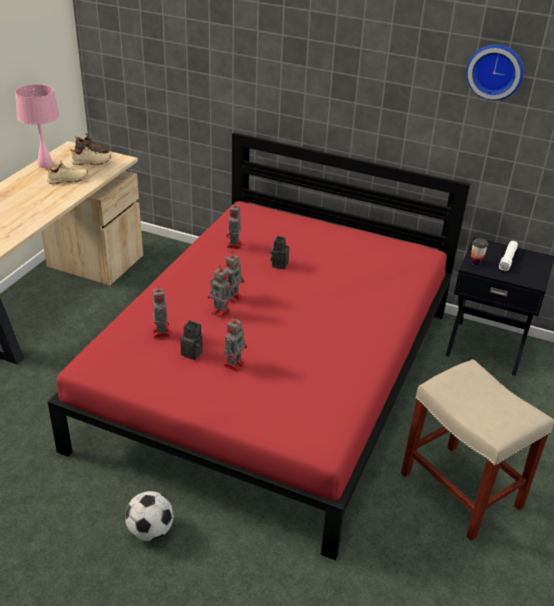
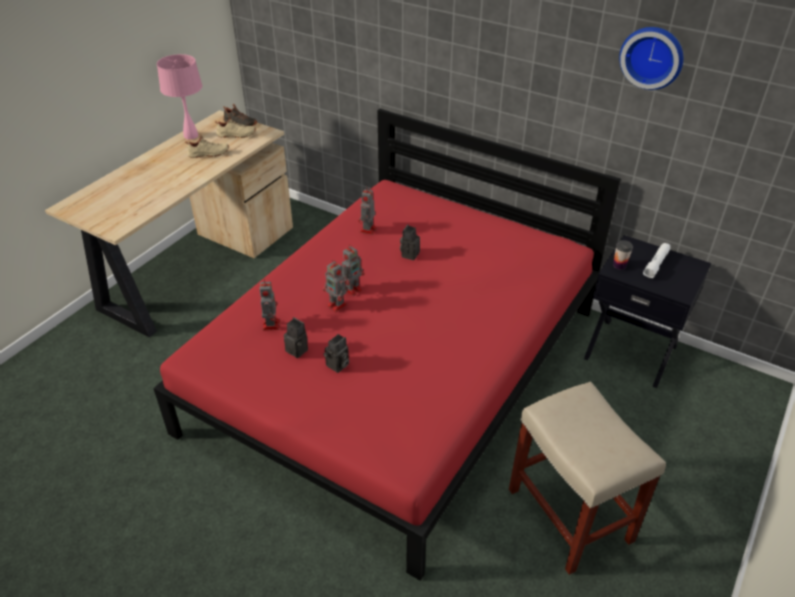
camera: 10 degrees right, 5 degrees up
(150, 531) = (241, 528): football -> none
(234, 364) = (337, 366): toy robot -> camera

